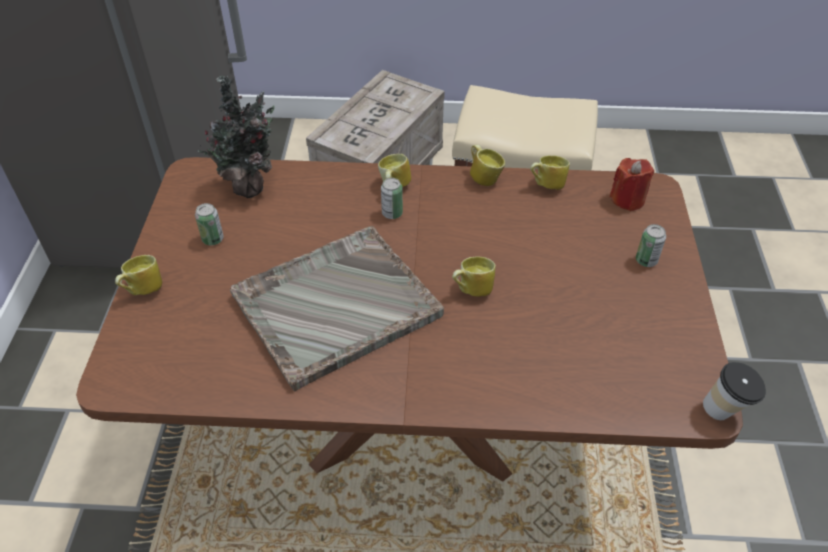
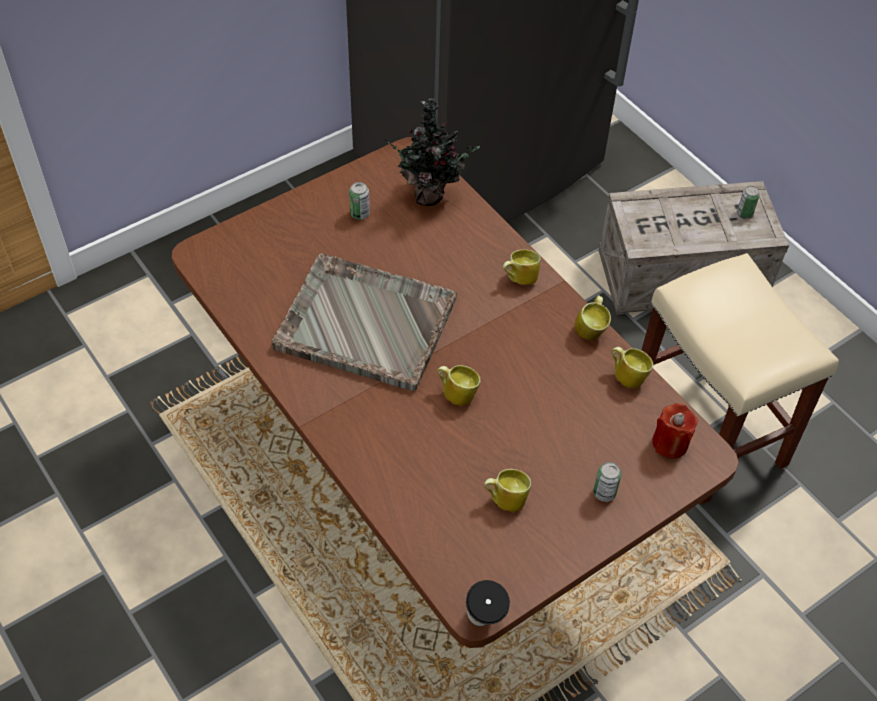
camera: 50 degrees right, 5 degrees up
(143, 290) = (281, 212): mug -> mug (505, 499)
(392, 213) = (489, 296): can -> can (745, 213)

